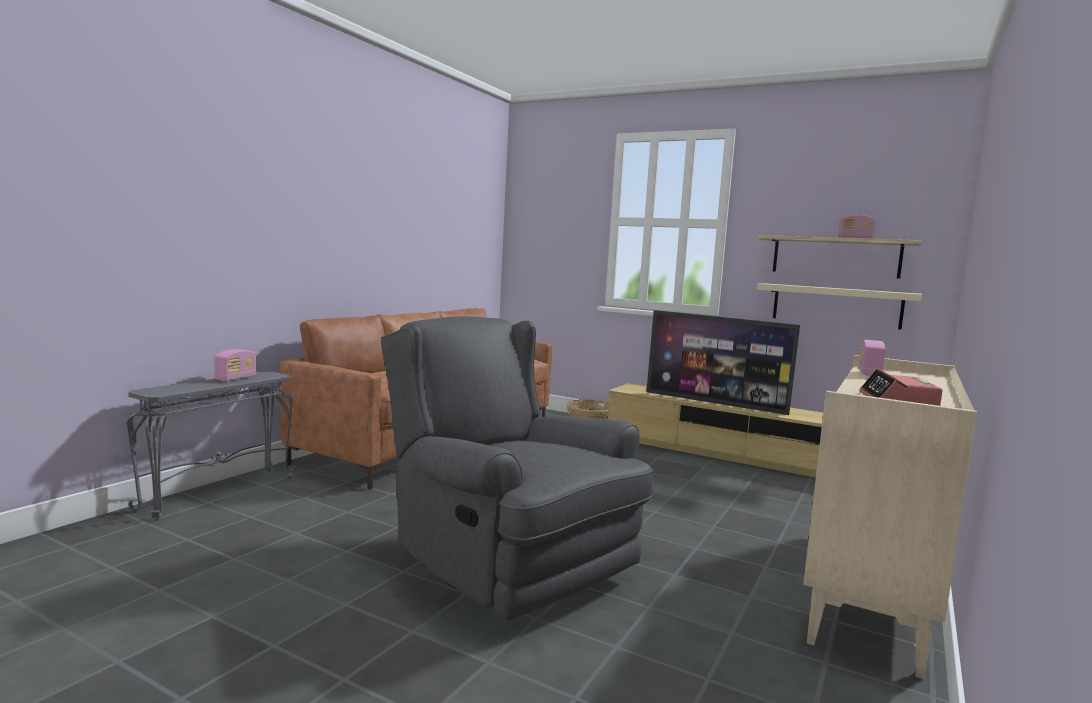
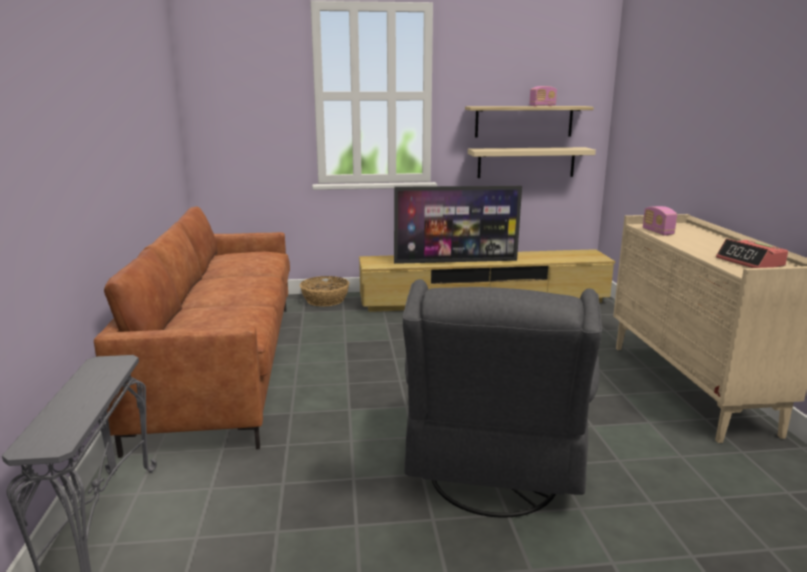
camera: 35 degrees left, 10 degrees up
(235, 379) = (87, 384): radio -> none
(506, 567) = (493, 474): grey armchair -> grey armchair turned 90 degrees counterclockwise

